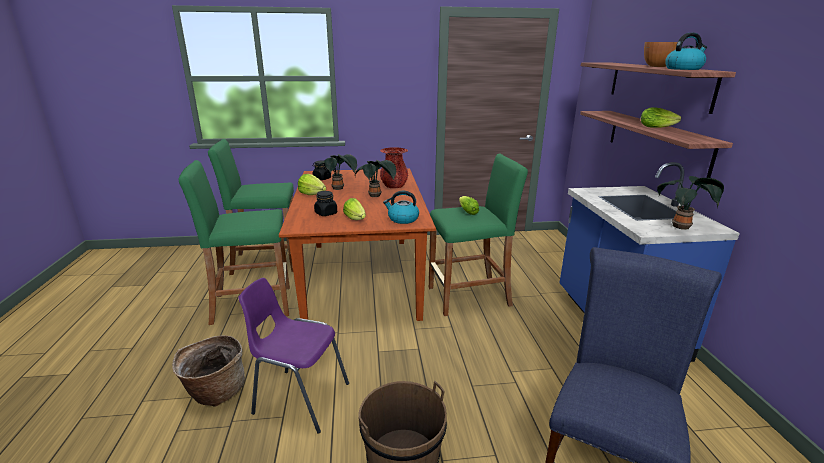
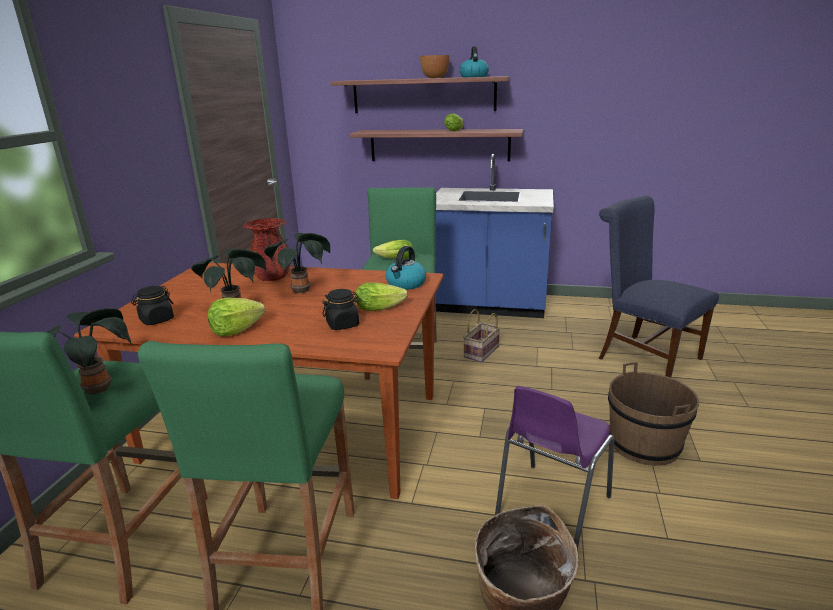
camera: 70 degrees left, 0 degrees up
(510, 334) = (481, 352): none -> basket
(682, 227) = (538, 196): potted plant -> potted plant (100, 387)

